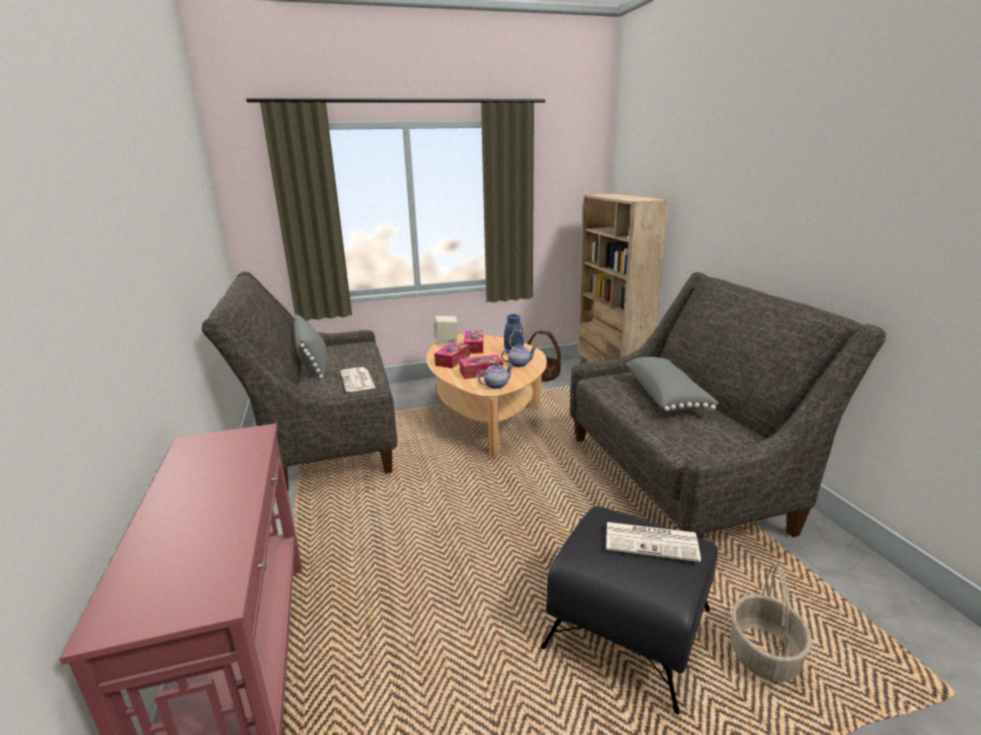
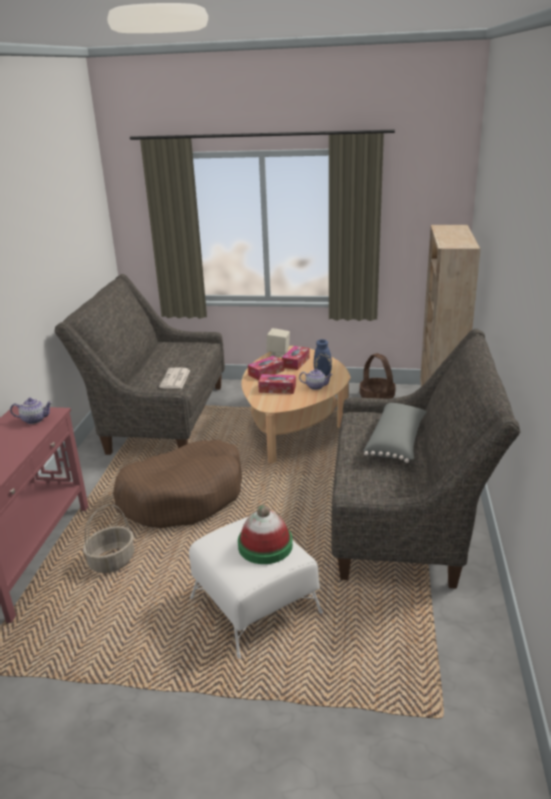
camera: 25 degrees right, 5 degrees up
(313, 363) = (157, 357): grey pillow -> none
(424, 517) = (183, 496): none -> brown dog bed
(496, 385) = (277, 403): teapot -> teapot (34, 419)
(627, 628) = (255, 605): black ottoman -> white ottoman
(652, 541) = (265, 545): newspaper -> hat
(764, 655) = (331, 650): basket -> basket (112, 561)

